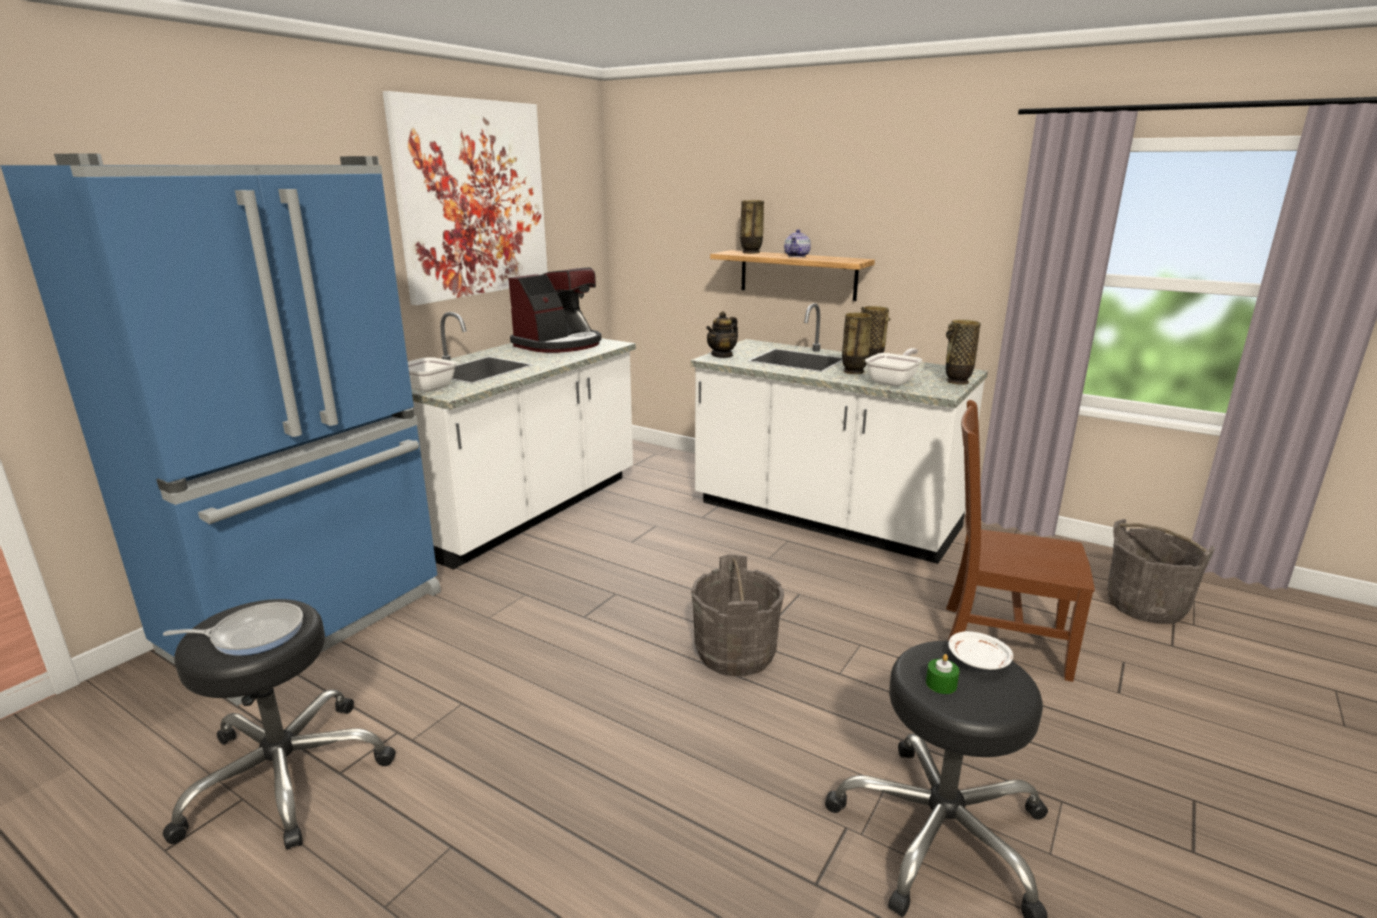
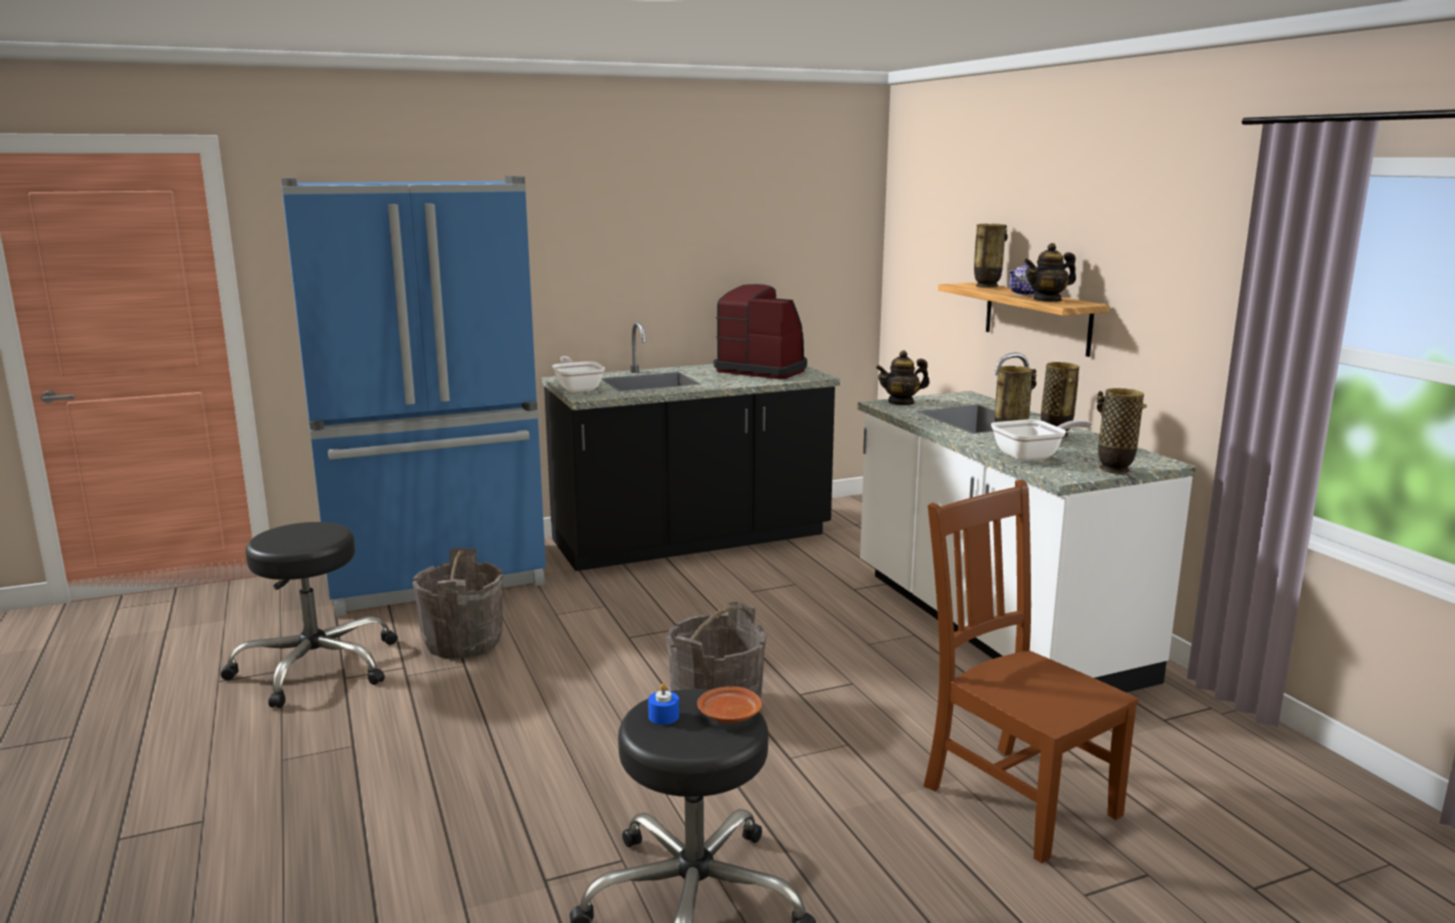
camera: 35 degrees right, 5 degrees down
(253, 634) = (297, 539): frying pan -> none
(473, 199) = (694, 213): picture -> none
(524, 510) = (692, 540): white counter -> black counter
(559, 344) = (763, 370): coffee machine -> coffee machine turned 135 degrees counterclockwise
(827, 259) = (1047, 300): none -> teapot
(941, 684) = (663, 716): green candle -> blue candle
(979, 660) = (729, 715): white plate -> brown plate
(1145, 605) = (1295, 840): grey bucket -> grey bucket (463, 642)

